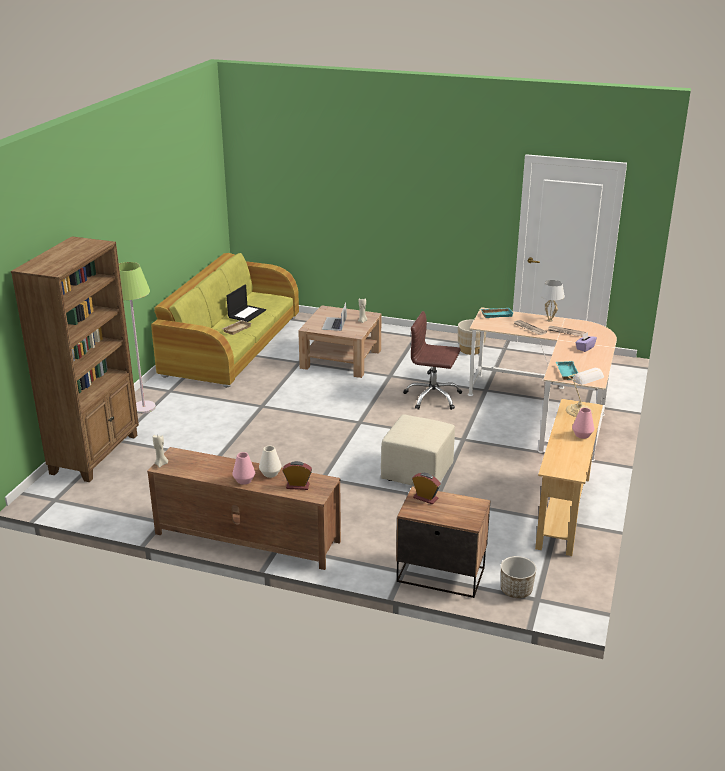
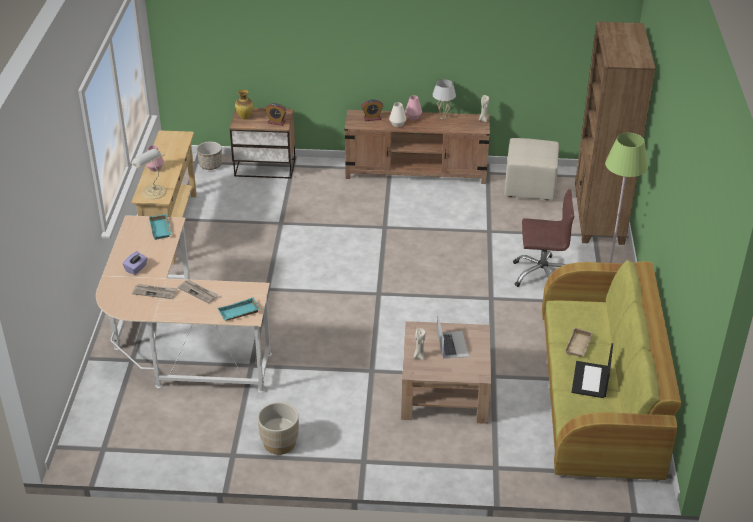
camera: 165 degrees right, 10 degrees up
(417, 474) = (302, 243): beige ottoman -> beige ottoman (529, 186)
(432, 397) = (311, 342): brown office chair -> brown office chair (541, 275)
(467, 511) = (245, 117): none -> vase
(550, 320) = (172, 312): white table lamp -> white table lamp (443, 117)

